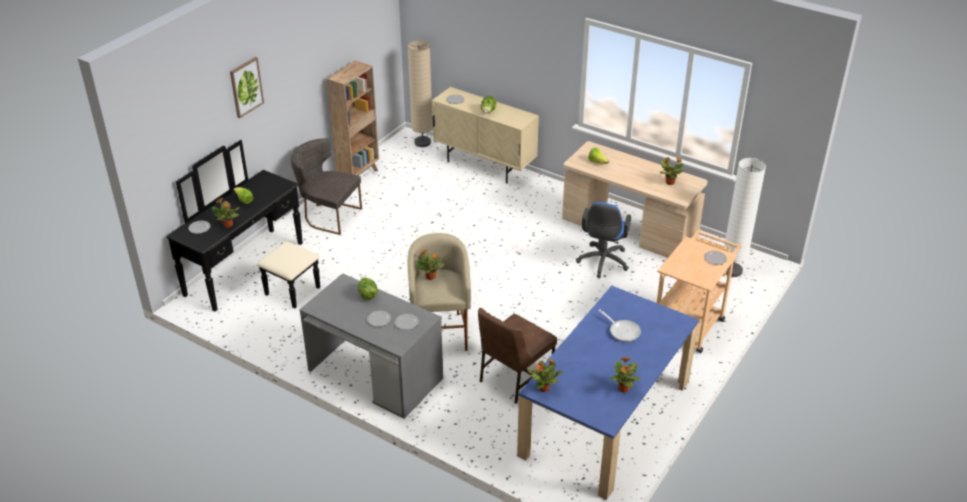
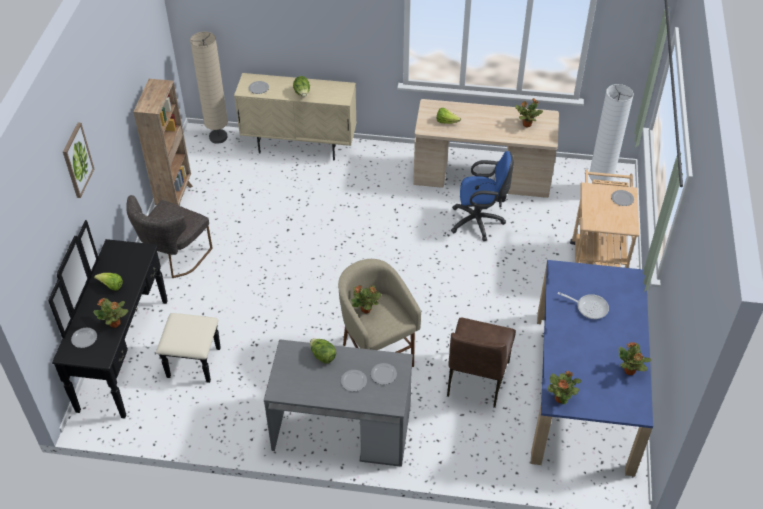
camera: 25 degrees left, 10 degrees up
(328, 216) = (174, 258): grey chair -> grey chair turned 60 degrees counterclockwise
(602, 263) = (479, 222): blue office chair -> blue office chair turned 75 degrees counterclockwise

